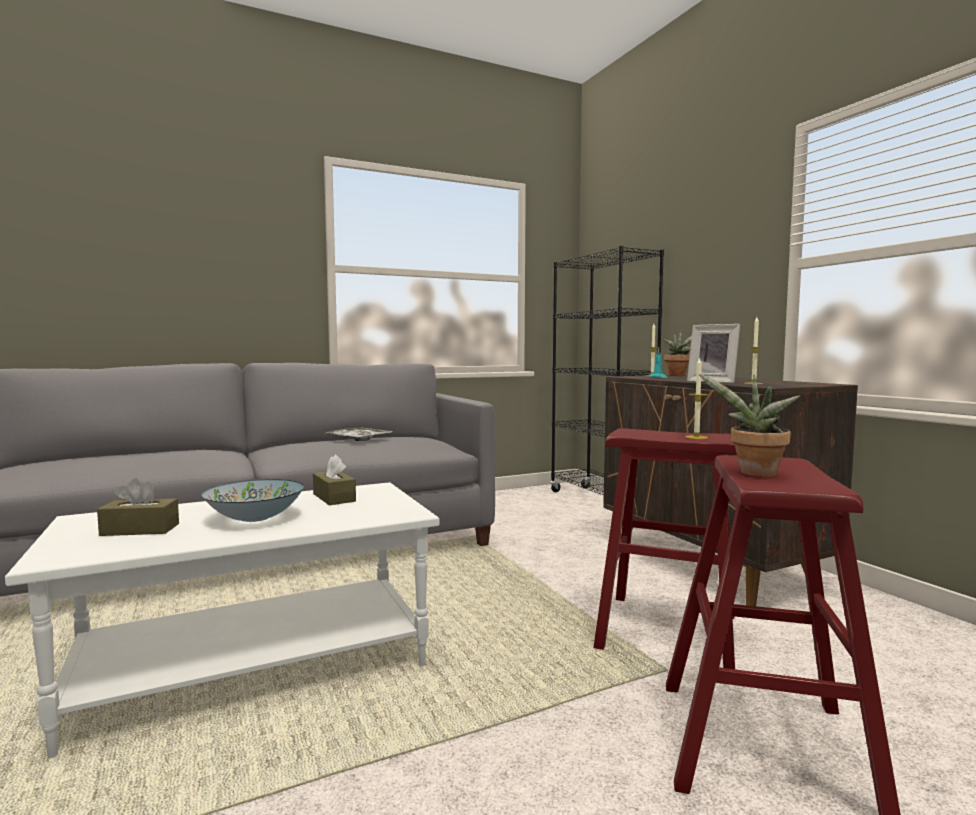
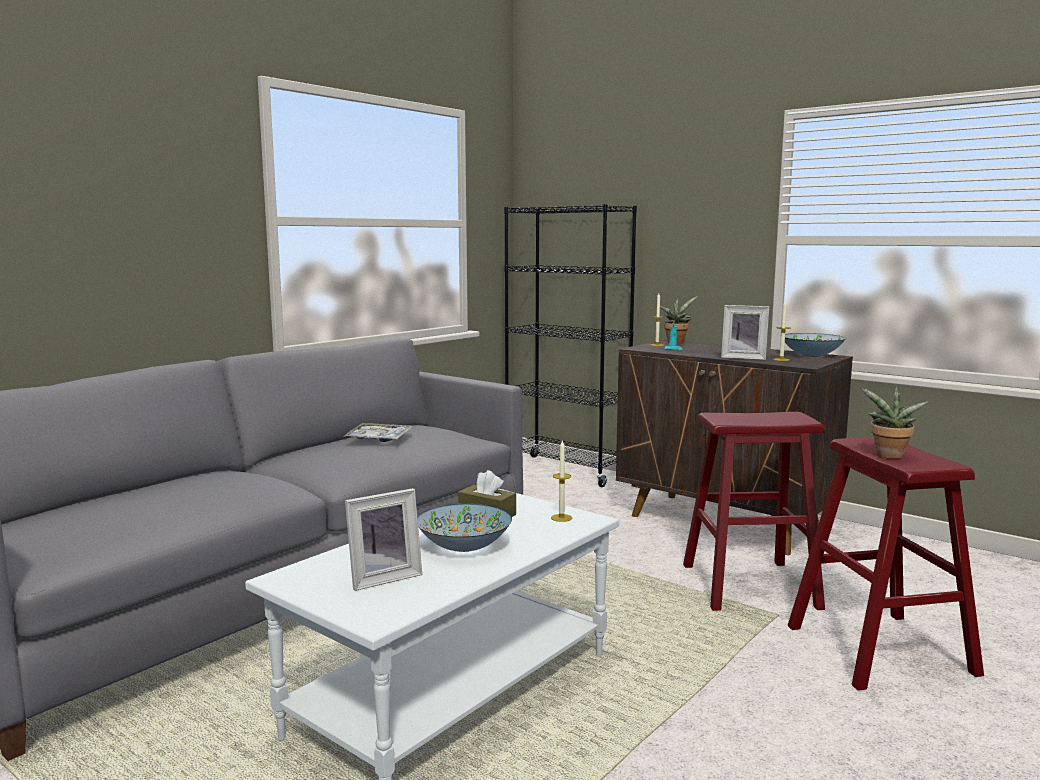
camera: 25 degrees left, 5 degrees up
(140, 529) = (383, 577): brown tissue box -> picture frame
(696, 437) = (780, 419): candle -> candle (561, 518)
(803, 383) = (812, 355): none -> bowl

